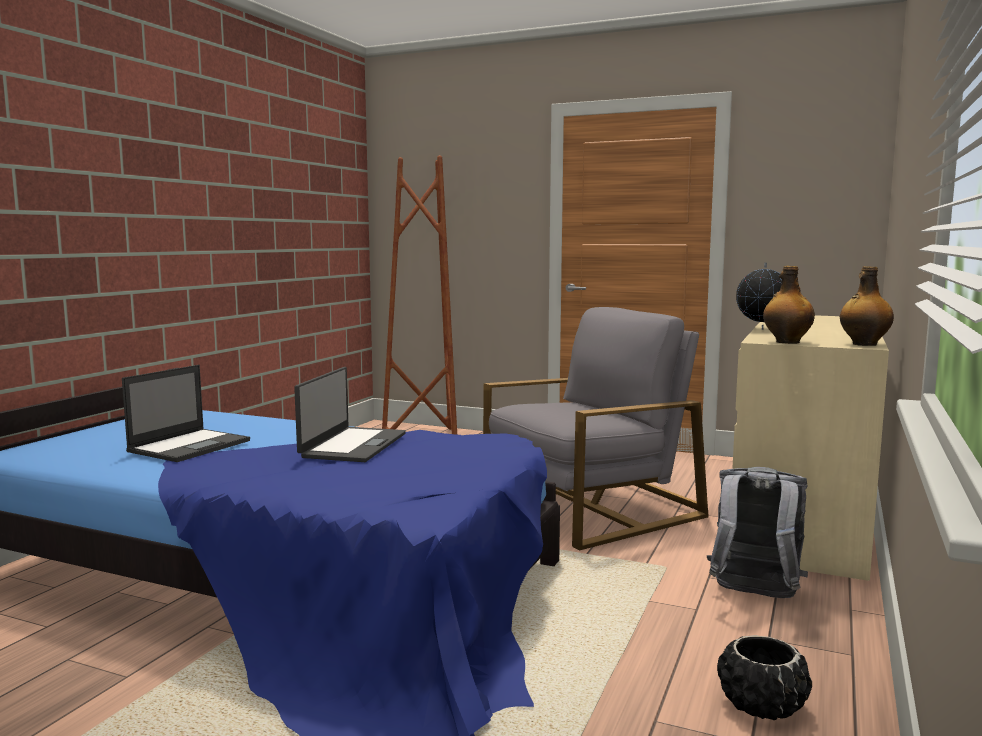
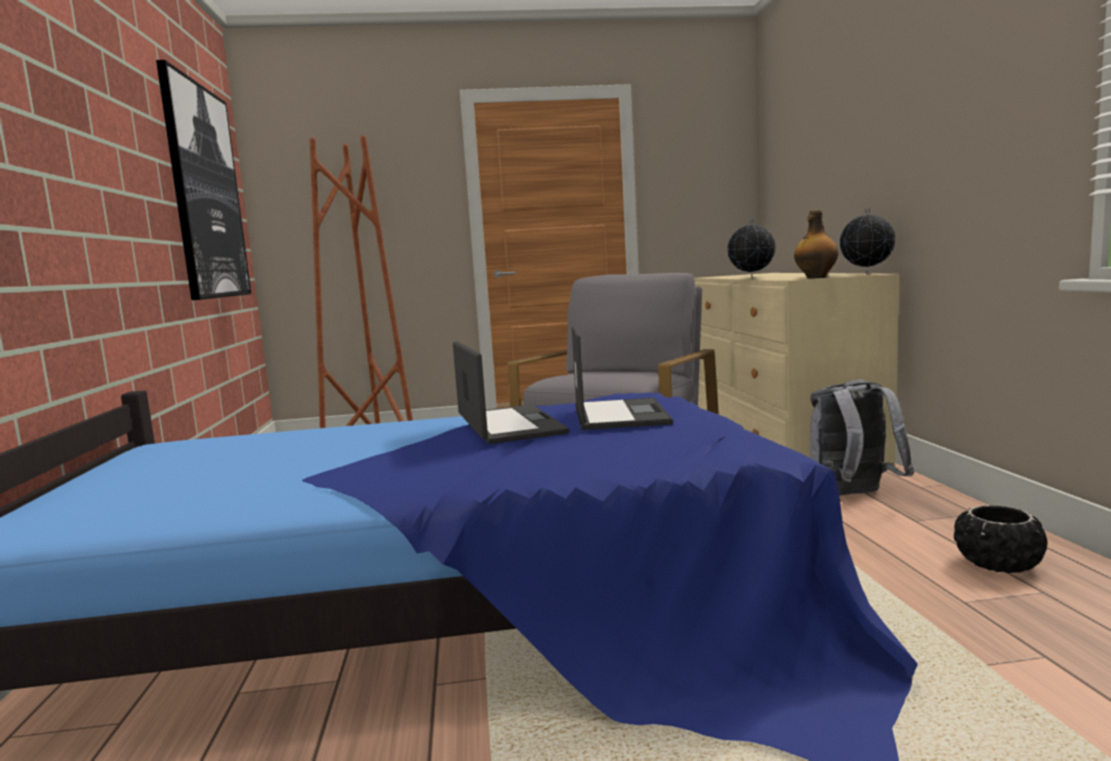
camera: 30 degrees left, 0 degrees up
(190, 446) = (302, 465): laptop -> laptop (619, 414)
(310, 206) = (206, 193): none -> picture
(863, 344) = (866, 274): bottle -> globe

